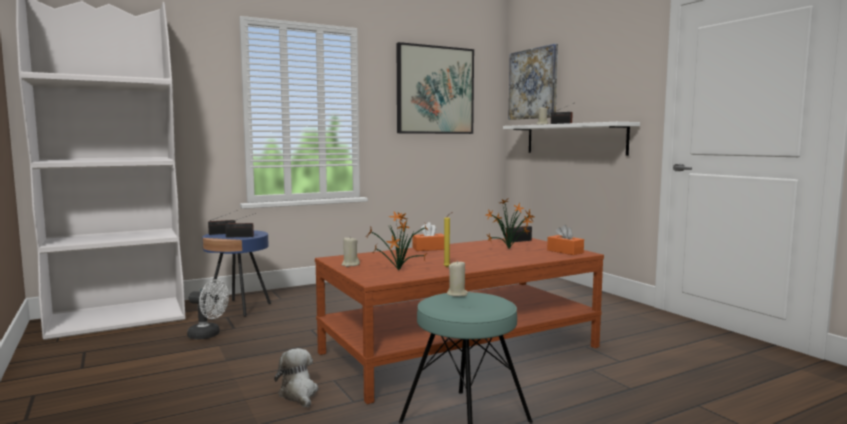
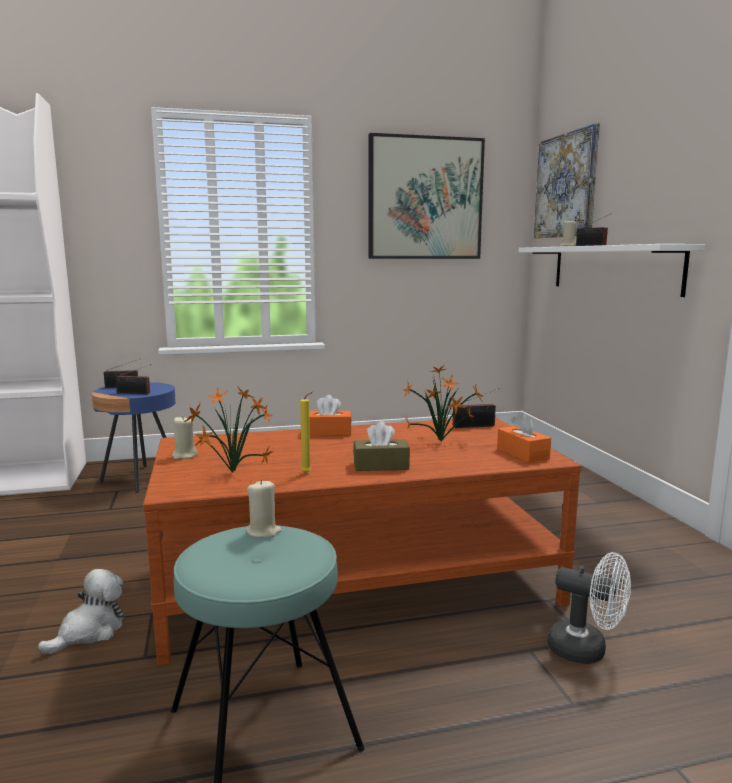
camera: 15 degrees right, 5 degrees up
(208, 335) = (73, 517): white fan -> white fan (586, 650)
(299, 394) = (90, 631): plush toy -> plush toy turned 45 degrees clockwise
(488, 261) = (381, 465): none -> brown tissue box

